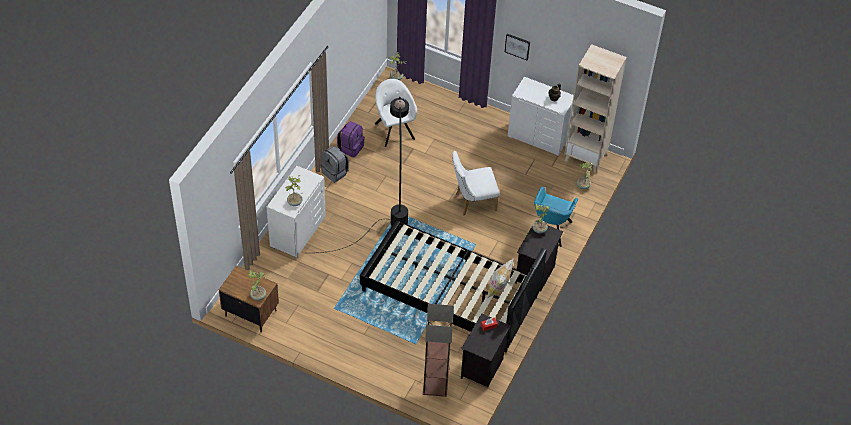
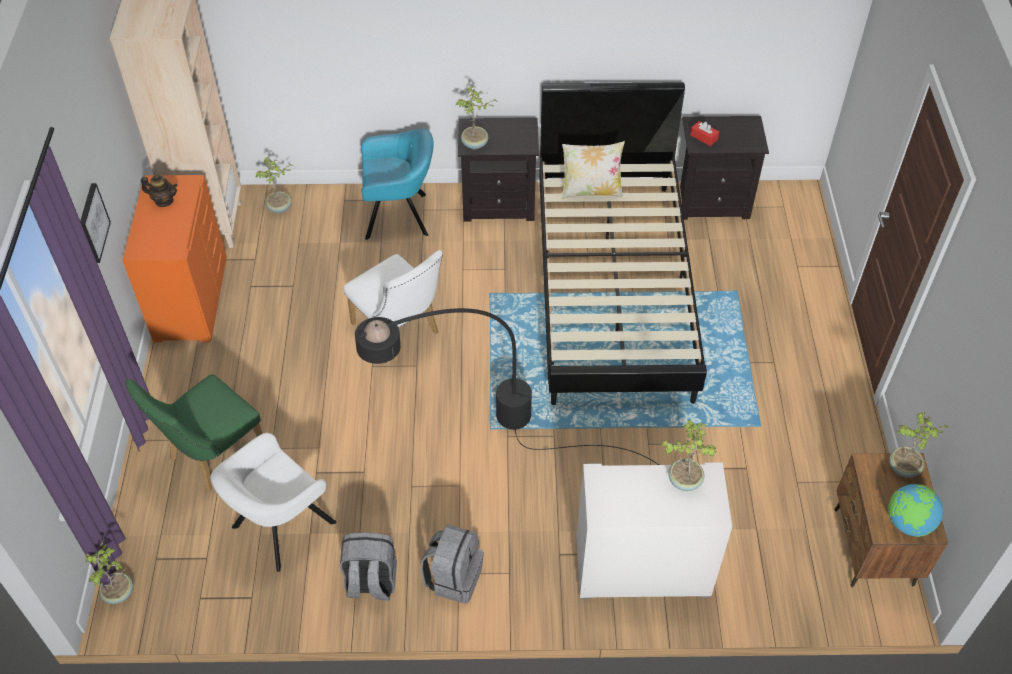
camera: 115 degrees left, 0 degrees up
(235, 281) = (908, 523): none -> globe
(350, 147) = (370, 582): purple backpack -> grey backpack
(435, 385) = (786, 241): floor lamp -> none
(442, 119) = (211, 456): none -> green chair
(538, 136) = (190, 299): white dresser -> orange dresser

